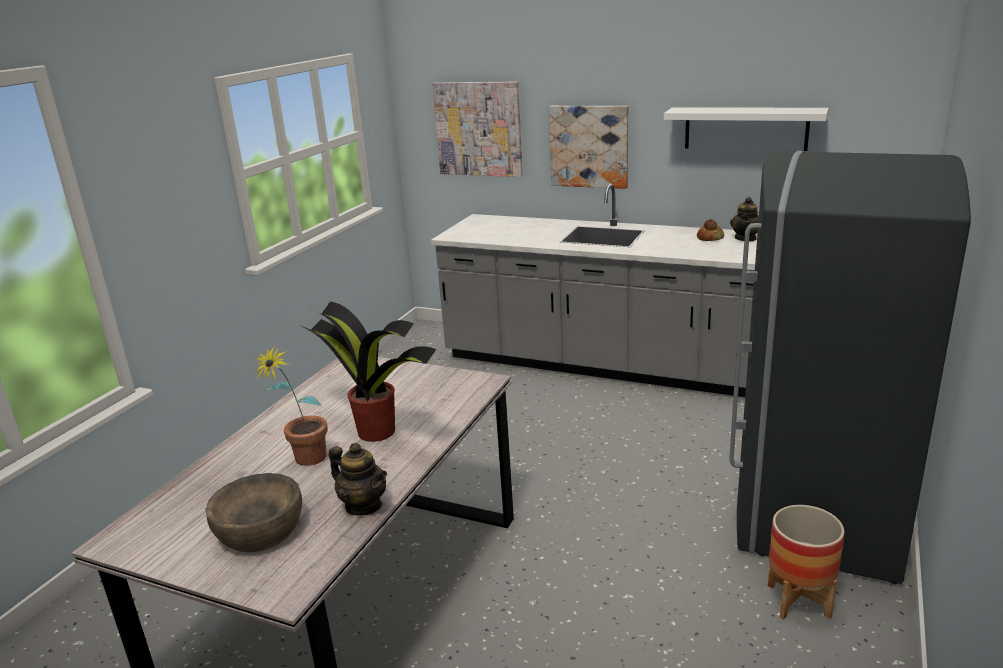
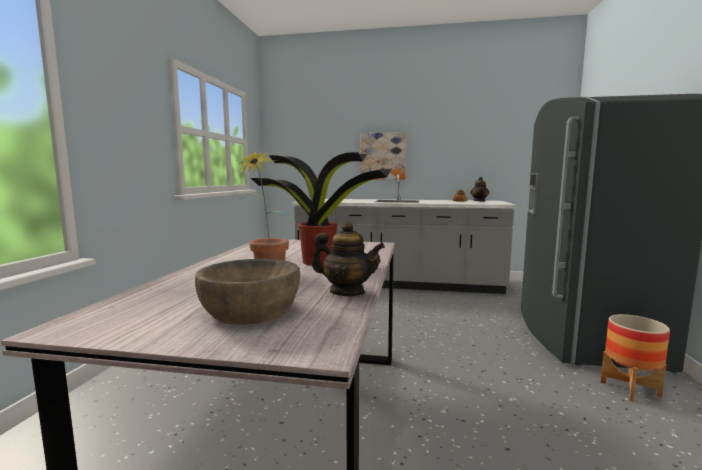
camera: 15 degrees left, 15 degrees down
(478, 129) = (315, 148): picture -> none
(745, 128) = (472, 143): white shelf -> none

